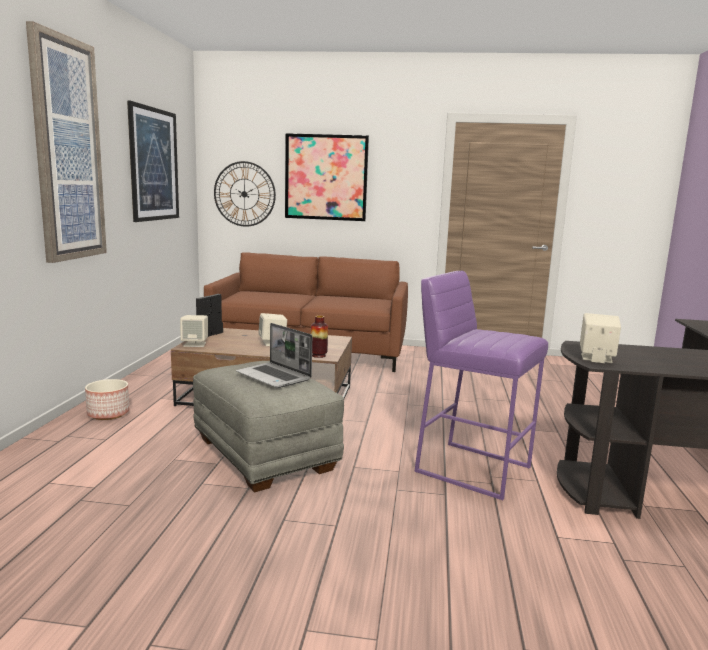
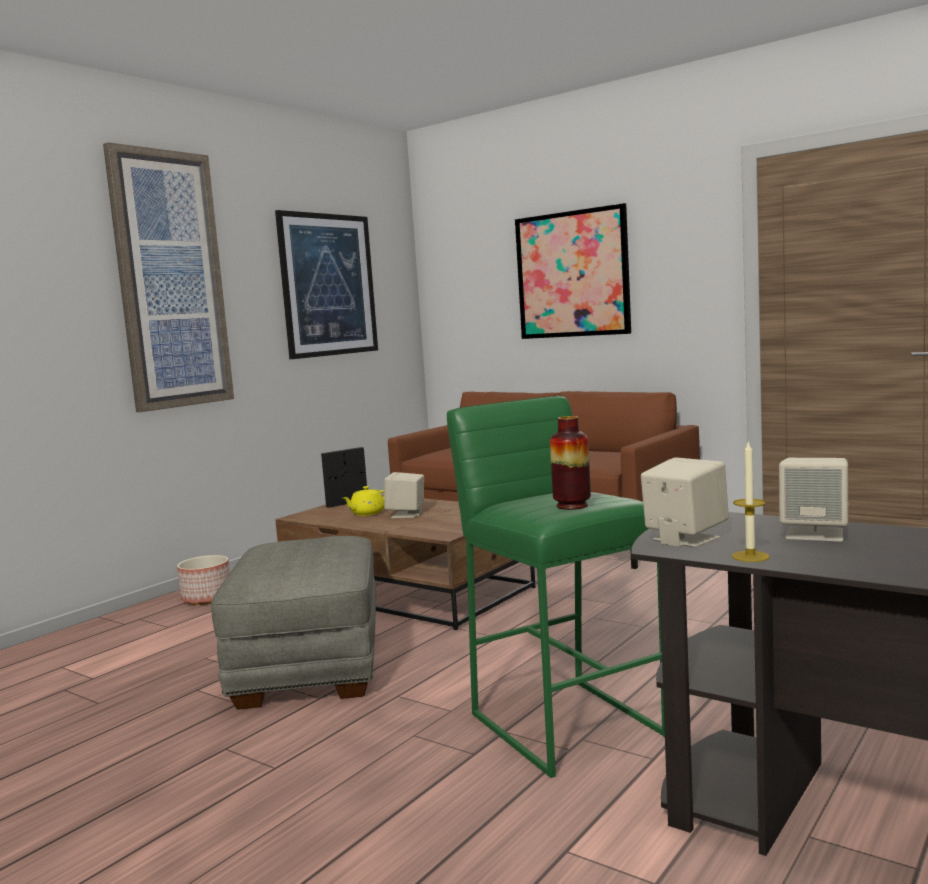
camera: 30 degrees right, 5 degrees down
(195, 344) = (311, 514): beige speaker -> beige speaker (815, 534)
(240, 343) = (367, 513): none -> yellow teapot
(244, 194) = (473, 311): wall clock -> none
(275, 377) = (306, 555): laptop -> none
(318, 355) = (437, 532): vase -> vase (572, 506)
(471, 468) = (565, 723): purple stool -> green stool
(647, 367) = (750, 556): none -> candle

